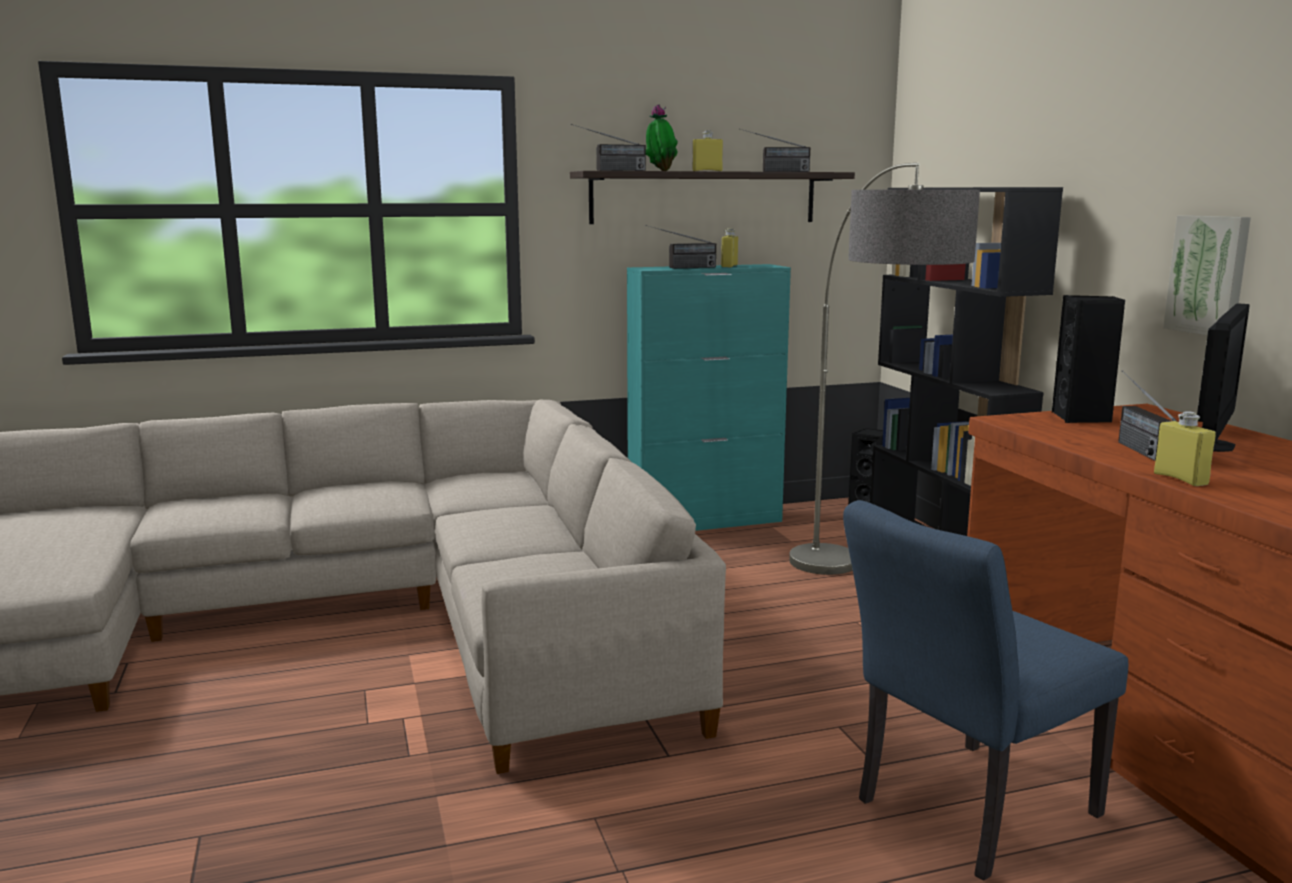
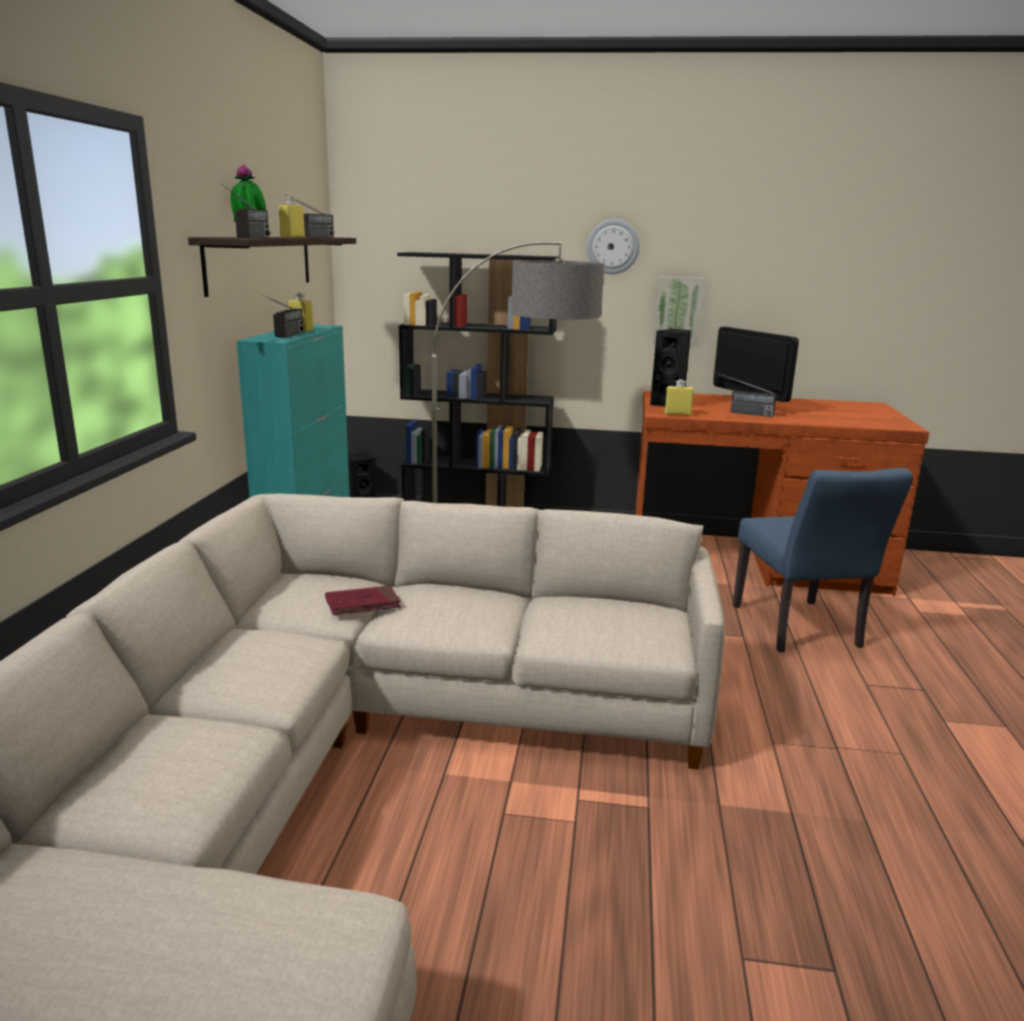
camera: 65 degrees left, 5 degrees up
(484, 498) = (362, 604): none -> red book
(1132, 169) = (613, 246): none -> wall clock
(1180, 479) = (809, 422): yellow bottle -> yellow bottle (677, 414)

